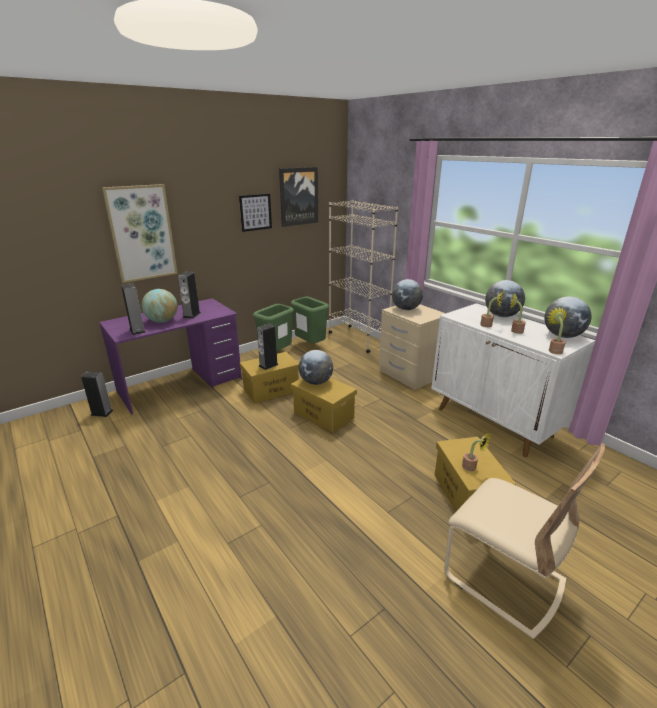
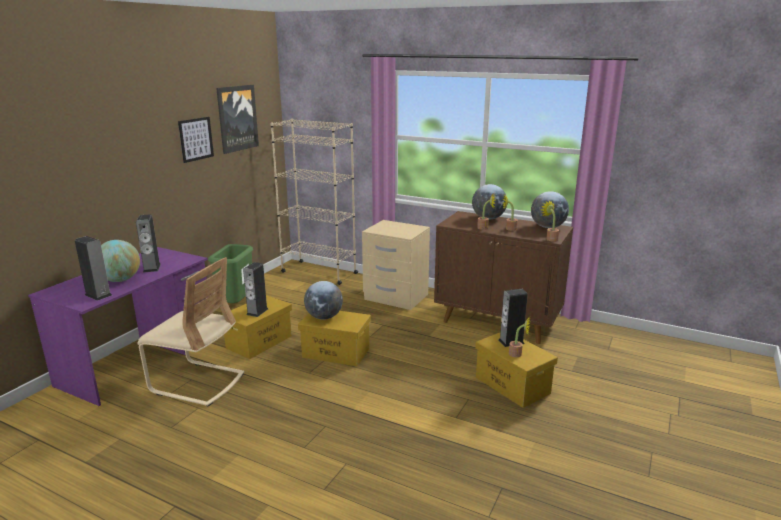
camera: 25 degrees left, 5 degrees down
(102, 413) = (53, 414): speaker -> speaker (511, 341)
(142, 233) = (75, 174): picture -> none
(309, 346) = (269, 289): green trash can -> none
(406, 309) = (385, 227): globe -> none
(494, 422) = (498, 322): white cabinet -> brown cabinet
(503, 578) = (575, 436): beige chair -> beige chair (197, 383)

